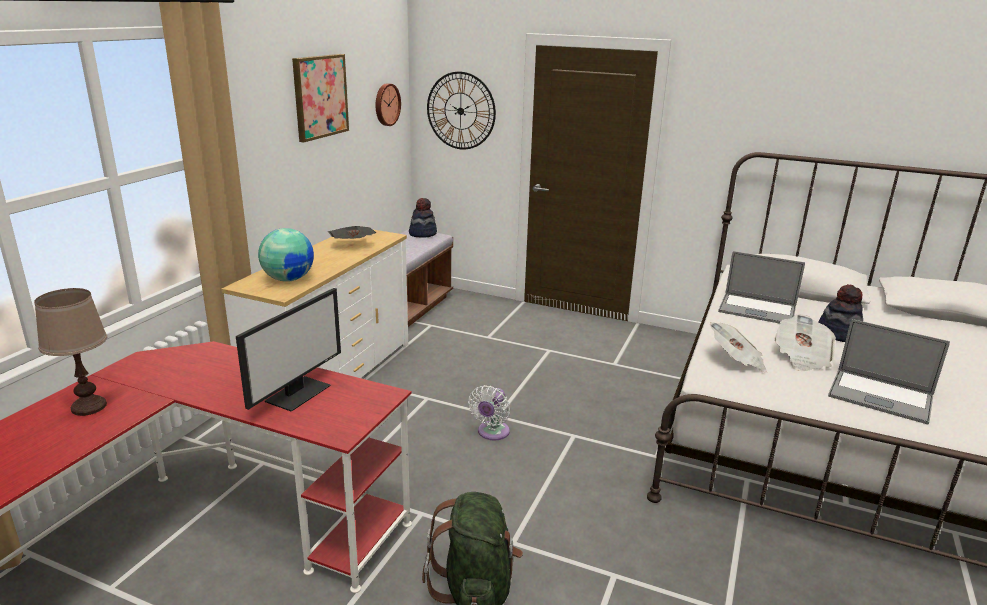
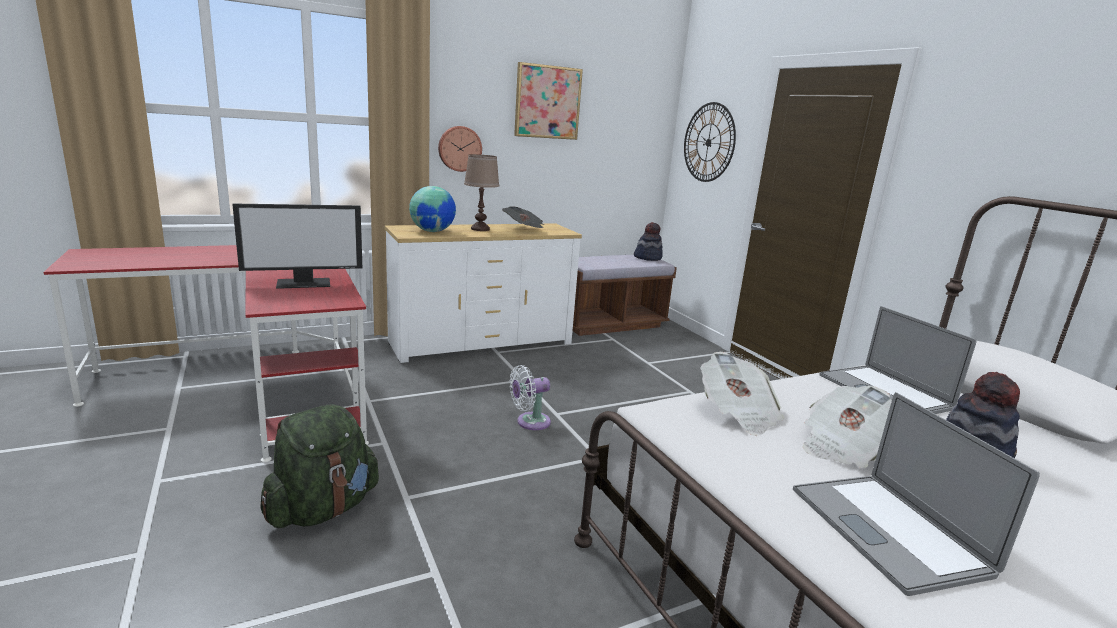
camera: 40 degrees right, 5 degrees down
(89, 407) = (207, 254): brown table lamp -> brown table lamp (480, 229)
(386, 104) = (637, 129): wall clock -> wall clock (459, 148)

